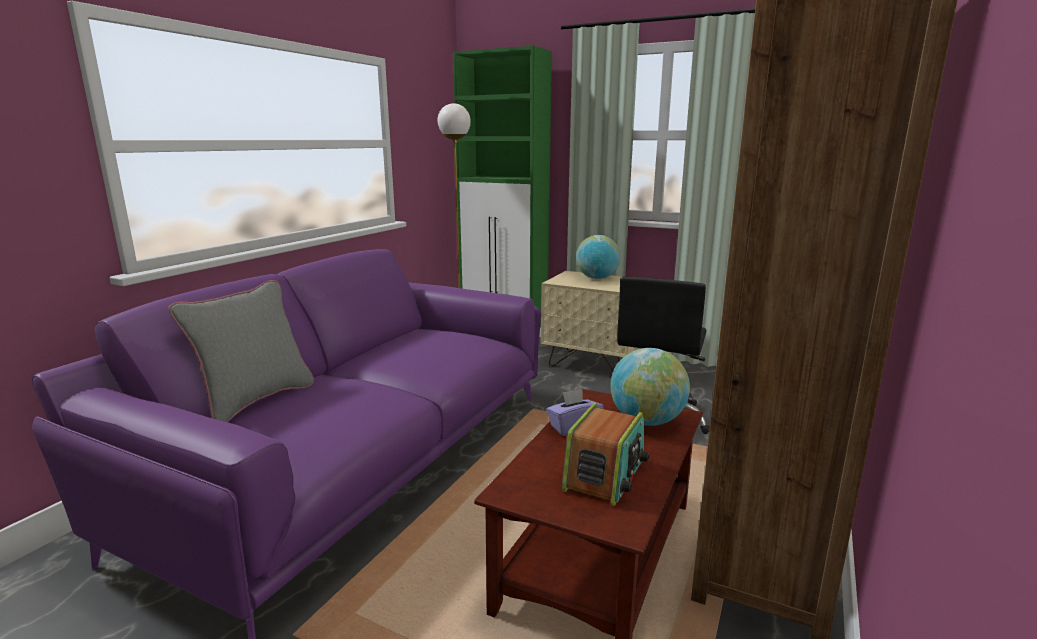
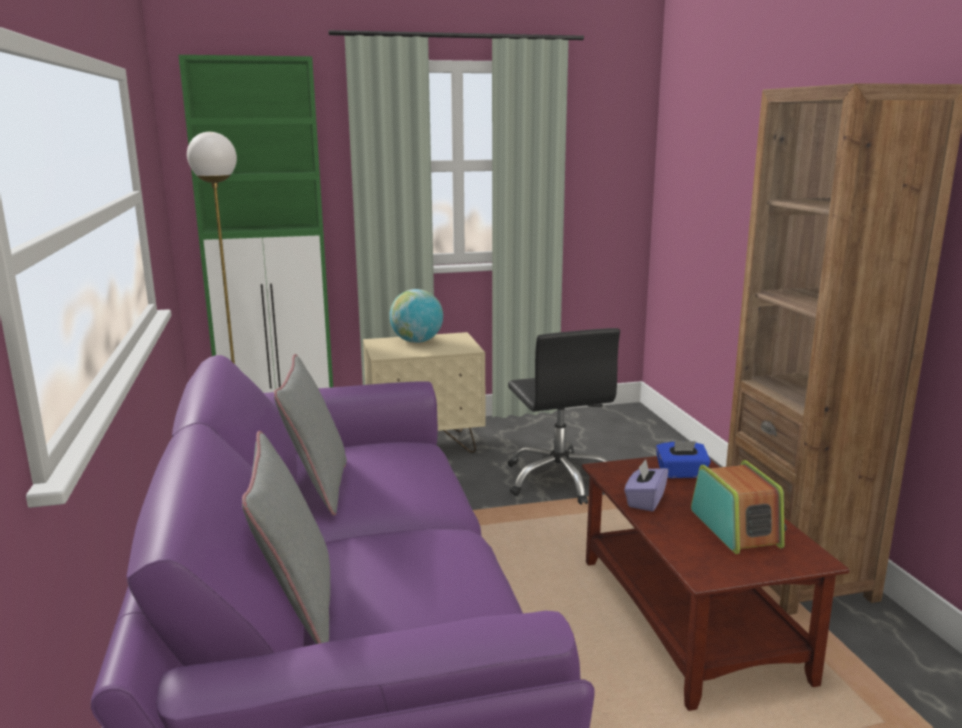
camera: 40 degrees left, 0 degrees up
(385, 347) = (318, 488): none -> grey pillow
(646, 421) = (681, 473): globe -> blue tissue box

